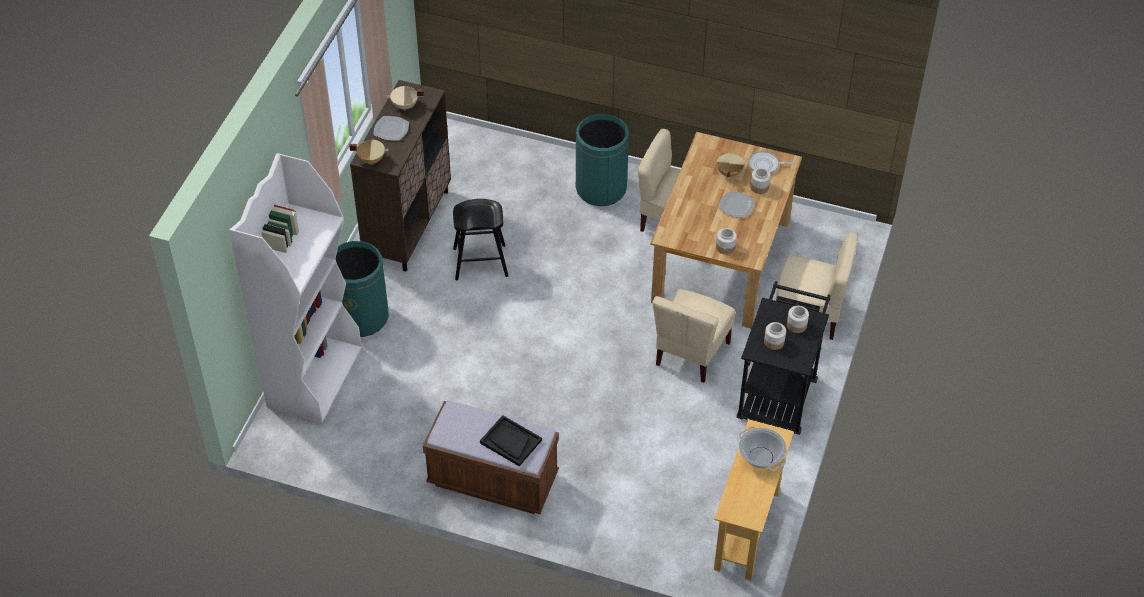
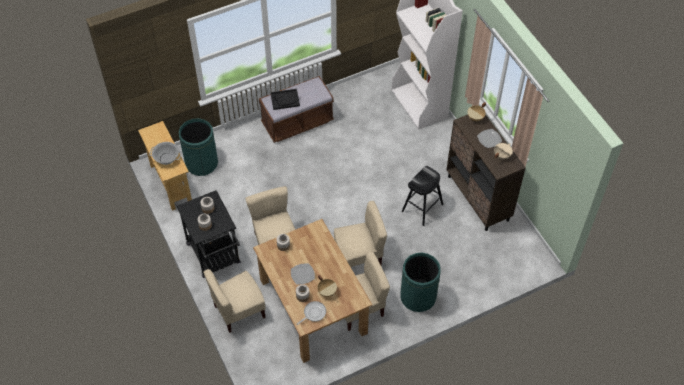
camera: 135 degrees right, 5 degrees up
(362, 317) = (437, 142): green trash can -> green trash can (201, 163)
(614, 268) = (358, 257): none -> beige chair

